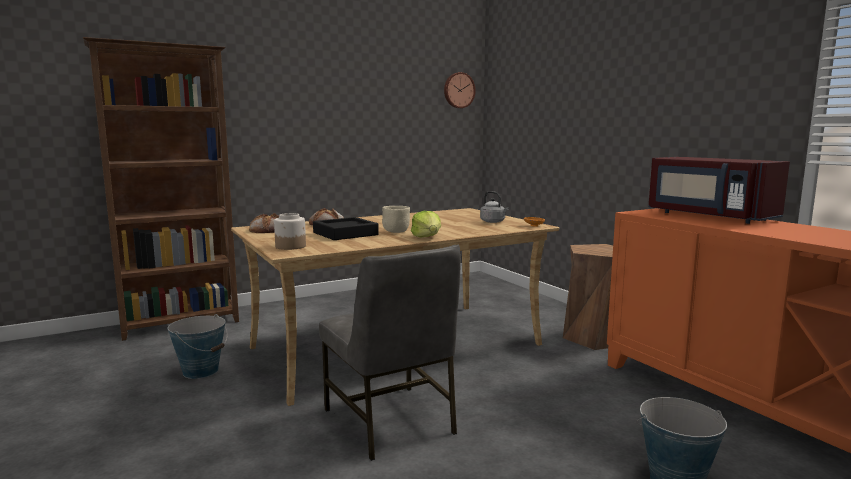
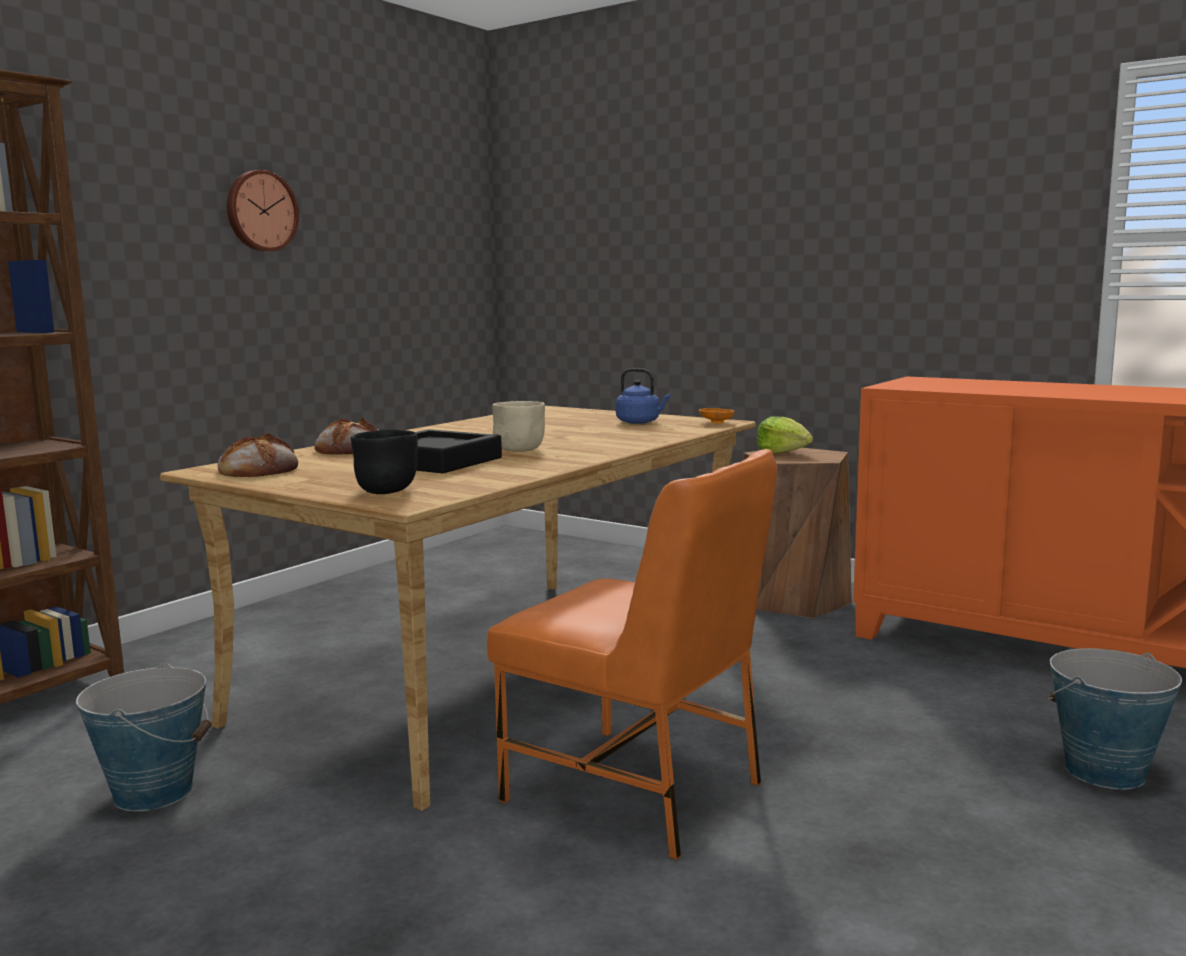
camera: 25 degrees left, 0 degrees up
(291, 246) = (387, 491): jar -> black bowl
(391, 422) = (637, 791): grey chair -> orange chair
(427, 237) = (595, 453): lettuce -> lettuce (783, 452)
(458, 90) = (457, 194): wall clock -> wall clock (260, 211)
(493, 222) = (640, 422): grey kettle -> blue kettle
(708, 216) = (991, 384): red microwave -> none

